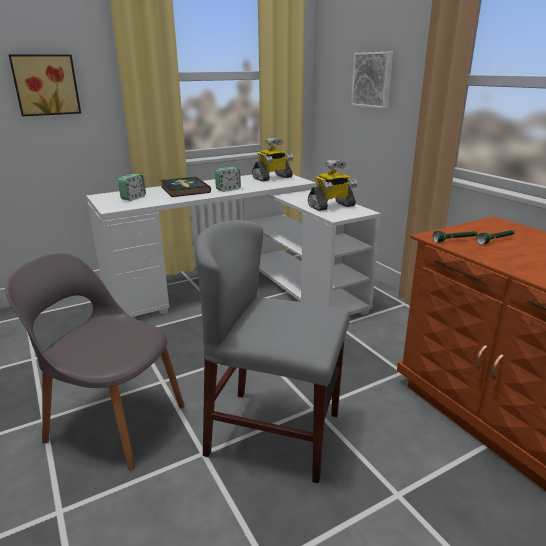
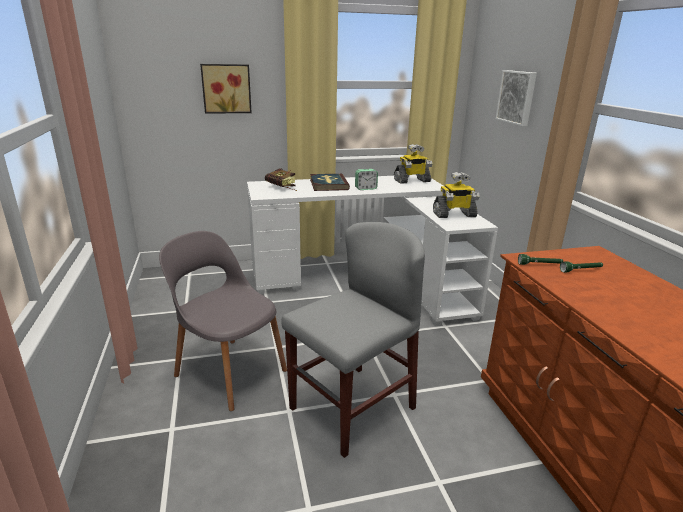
camera: 15 degrees right, 0 degrees up
(133, 198) = (282, 188): alarm clock -> book
(274, 433) = (352, 408): grey chair -> grey chair turned 105 degrees clockwise

